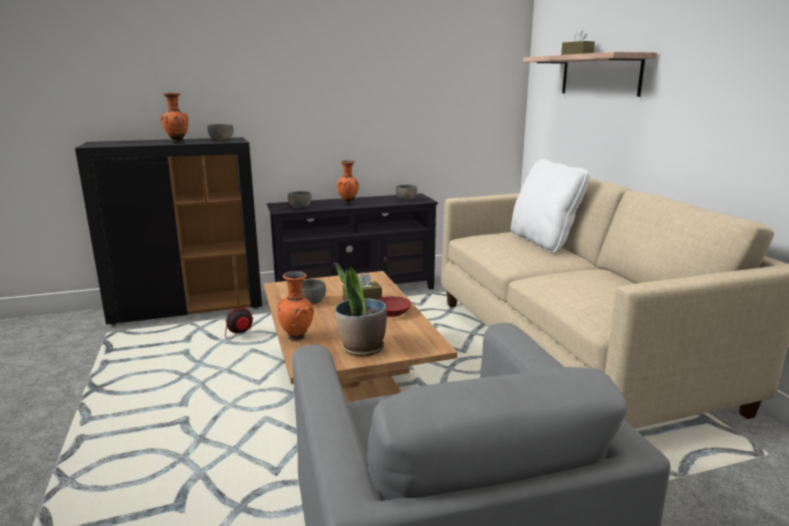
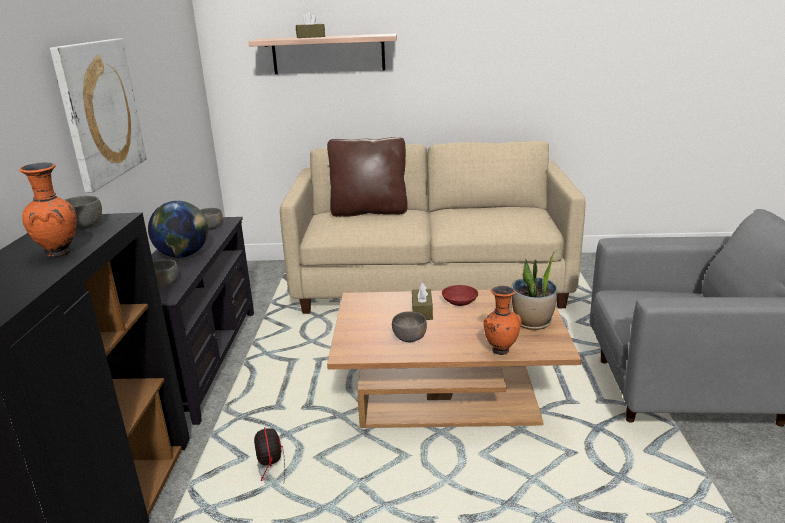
camera: 70 degrees left, 5 degrees up
(327, 89) = (100, 111): none -> picture
(348, 203) = (183, 255): orange vase -> globe
(543, 242) = (369, 211): white pillow -> brown pillow

